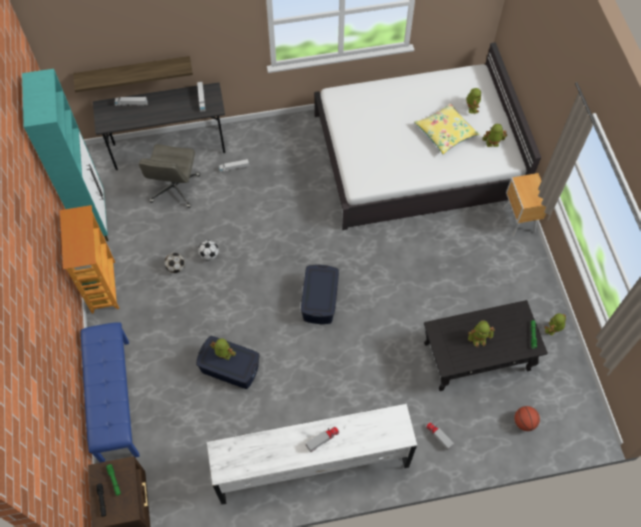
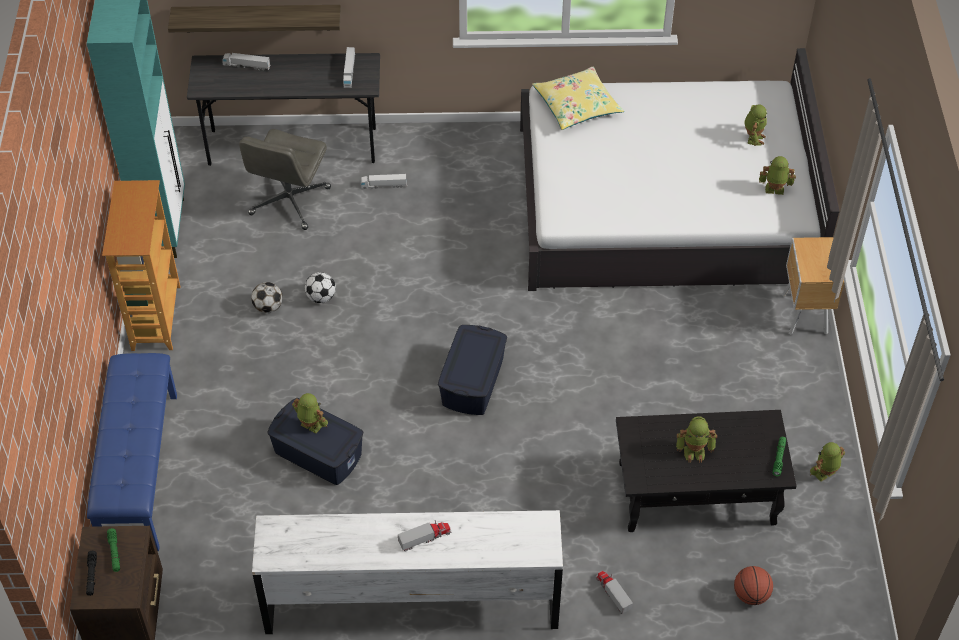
camera: 10 degrees right, 10 degrees down
(445, 132) = (706, 165): yellow pillow -> yellow pillow (577, 105)

